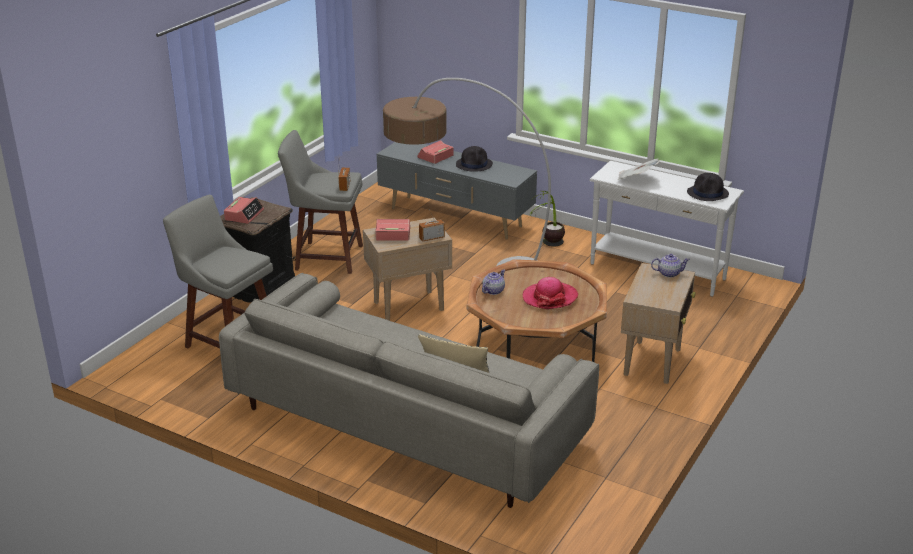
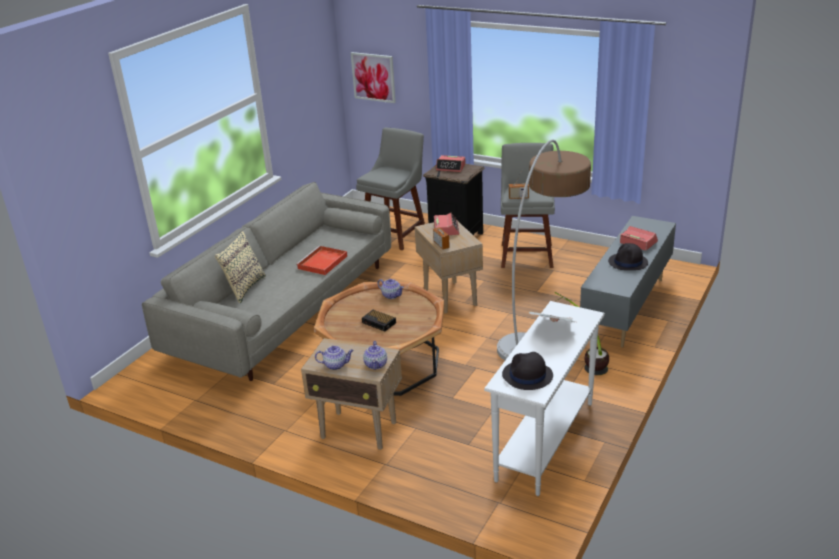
camera: 90 degrees right, 0 degrees up
(95, 170) = (373, 77): none -> picture
(402, 337) = (322, 263): none -> red tray
(550, 297) = (379, 323): hat -> alarm clock
(672, 293) = (336, 365): none -> teapot

